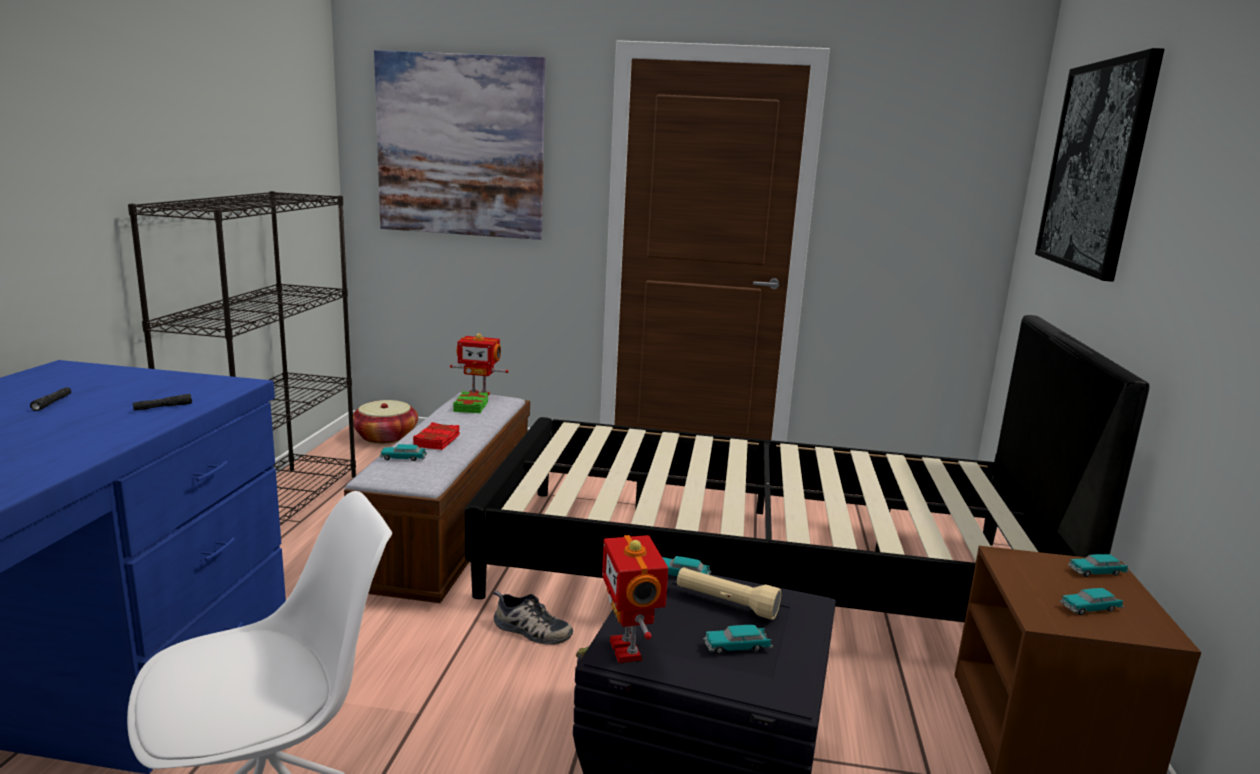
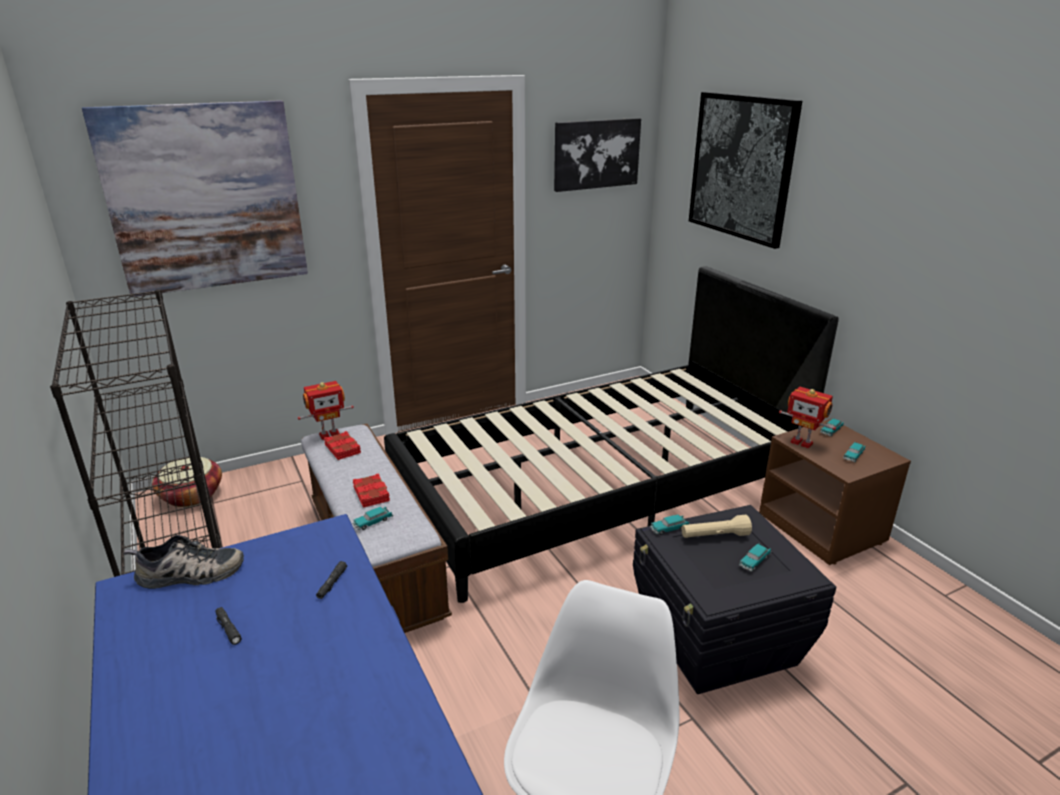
camera: 35 degrees left, 10 degrees up
(471, 406) = (343, 449): green book -> red book
(530, 630) = (527, 606): shoe -> shoe (189, 575)
(628, 650) = (715, 593): toy robot -> toy robot (802, 442)
(926, 157) = (596, 154): none -> picture

